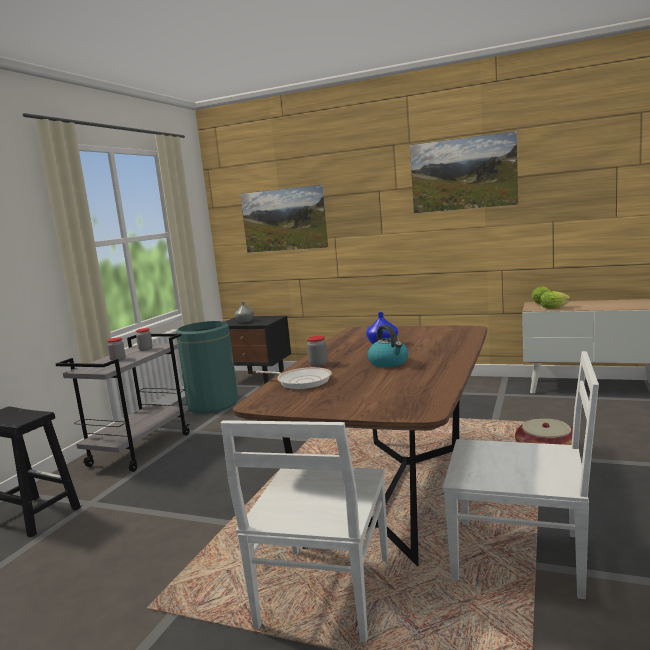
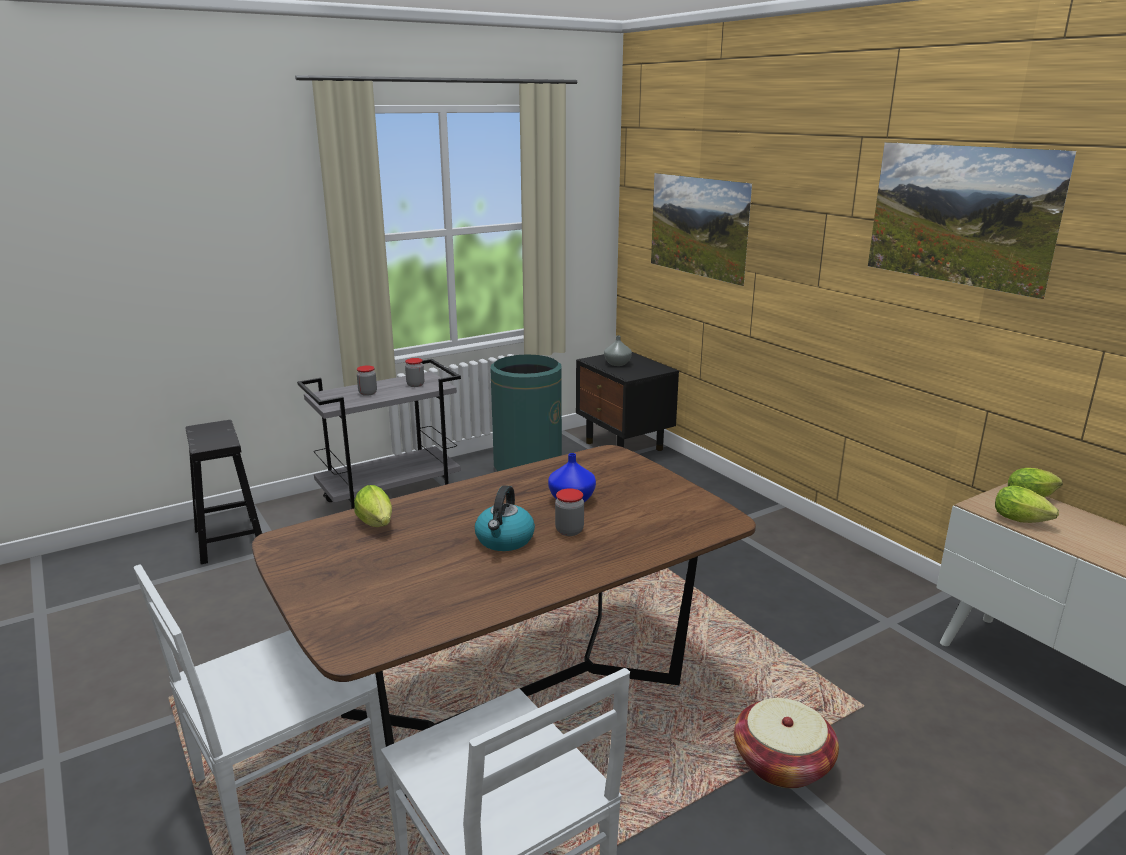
camera: 35 degrees right, 10 degrees up
(301, 381) = (377, 525): frying pan -> lettuce
(318, 364) = (446, 502): jar -> jar (569, 531)

